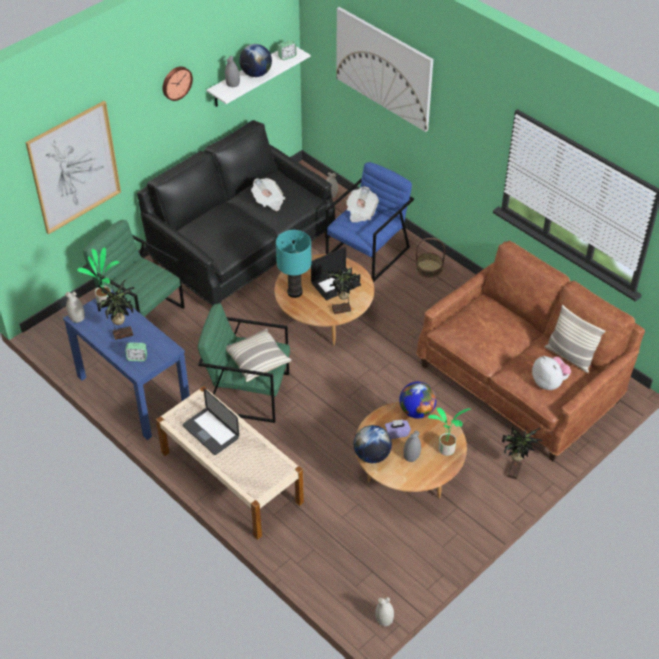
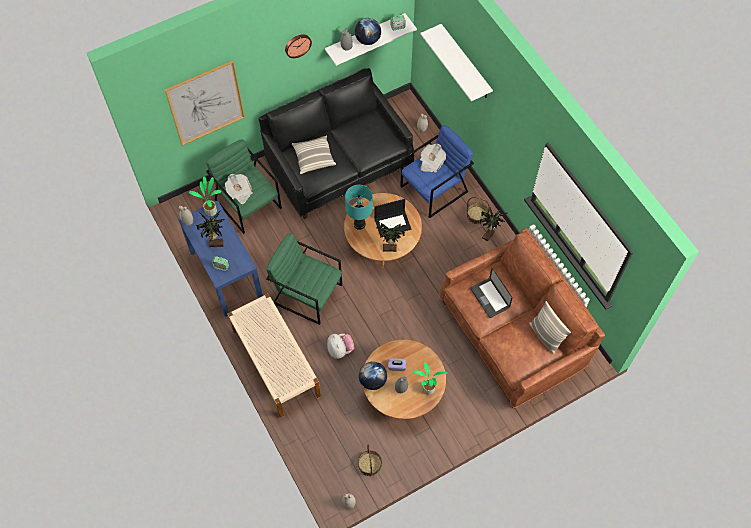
camera: 15 degrees right, 15 degrees up
(210, 432) = (262, 334): laptop -> laptop (489, 298)
(257, 361) = (312, 281): pillow -> pillow (313, 158)
(268, 201) = (361, 139): newspaper -> newspaper (239, 192)
(383, 68) = (465, 63): picture -> white shelf
(395, 567) = (369, 464): none -> basket
(416, 411) = (417, 351): globe -> none
(515, 471) = (482, 409): potted plant -> potted plant (489, 235)
(549, 382) = (520, 356): plush toy -> plush toy (340, 350)

